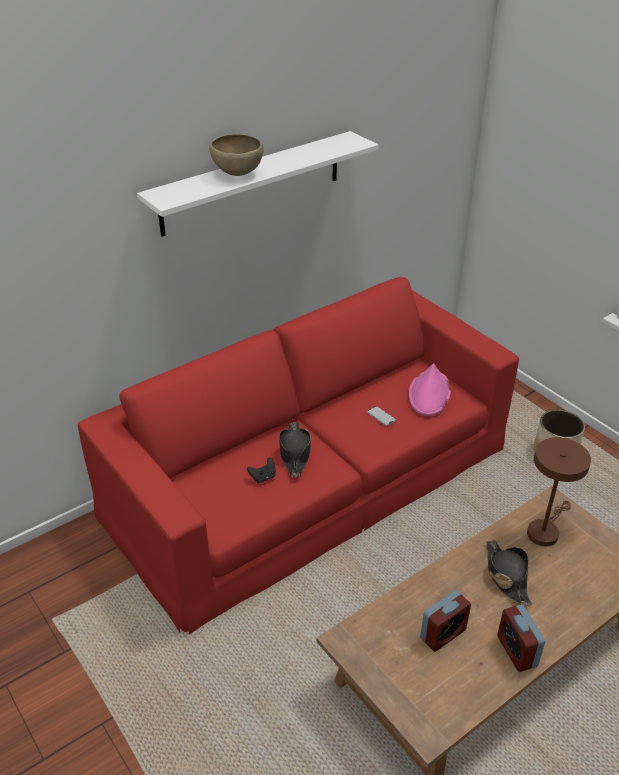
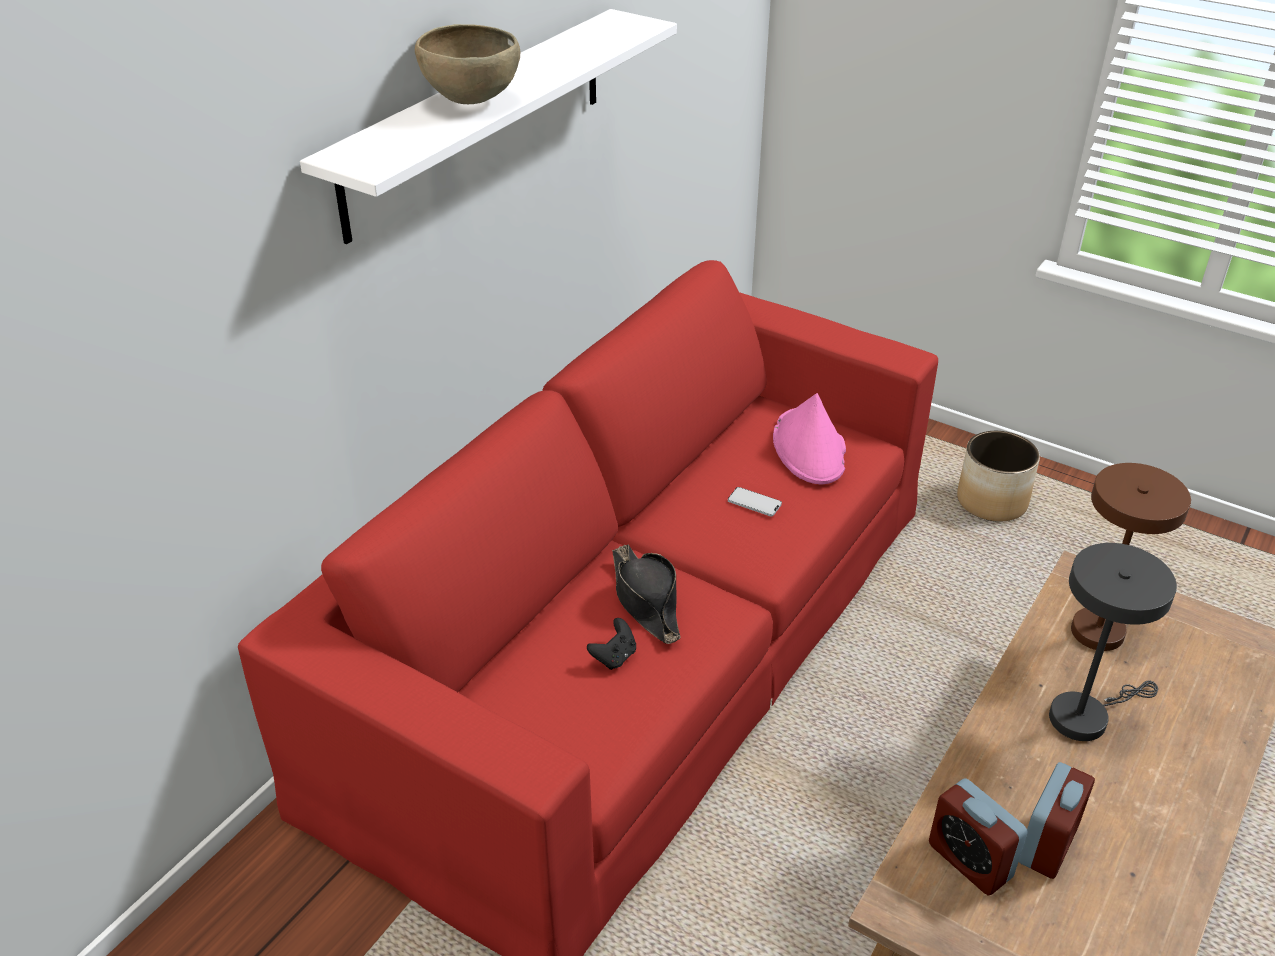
camera: 20 degrees left, 0 degrees up
(506, 576) = (1085, 715): black hat -> grey table lamp
(516, 651) = (1172, 836): alarm clock -> alarm clock (969, 861)

